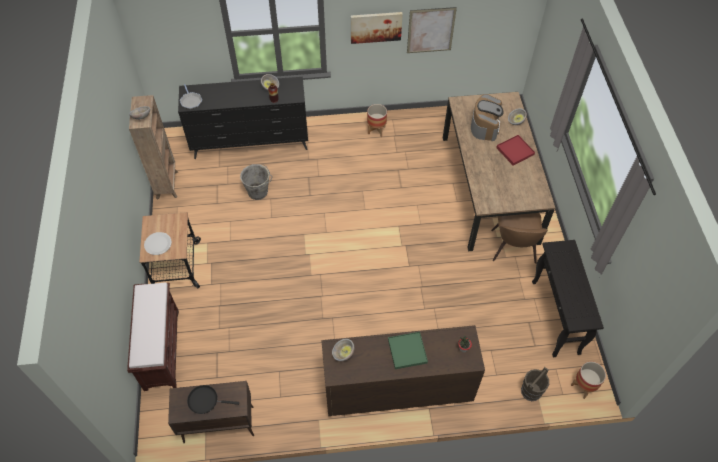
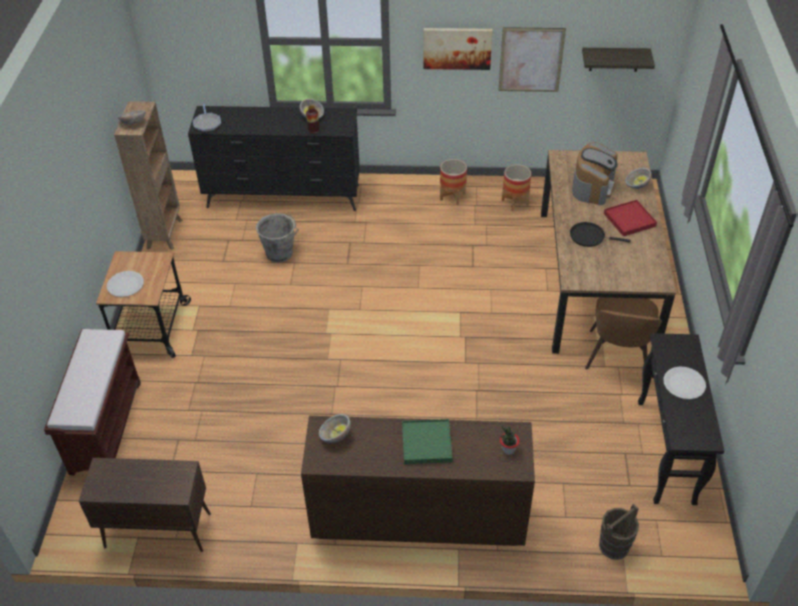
camera: 10 degrees right, 10 degrees down
(205, 400) = (136, 479): black frying pan -> black frying pan (590, 237)
(491, 25) = (614, 59): none -> shelf
(570, 279) = (684, 383): none -> white plate
(583, 386) = (695, 549): planter -> planter (515, 202)

